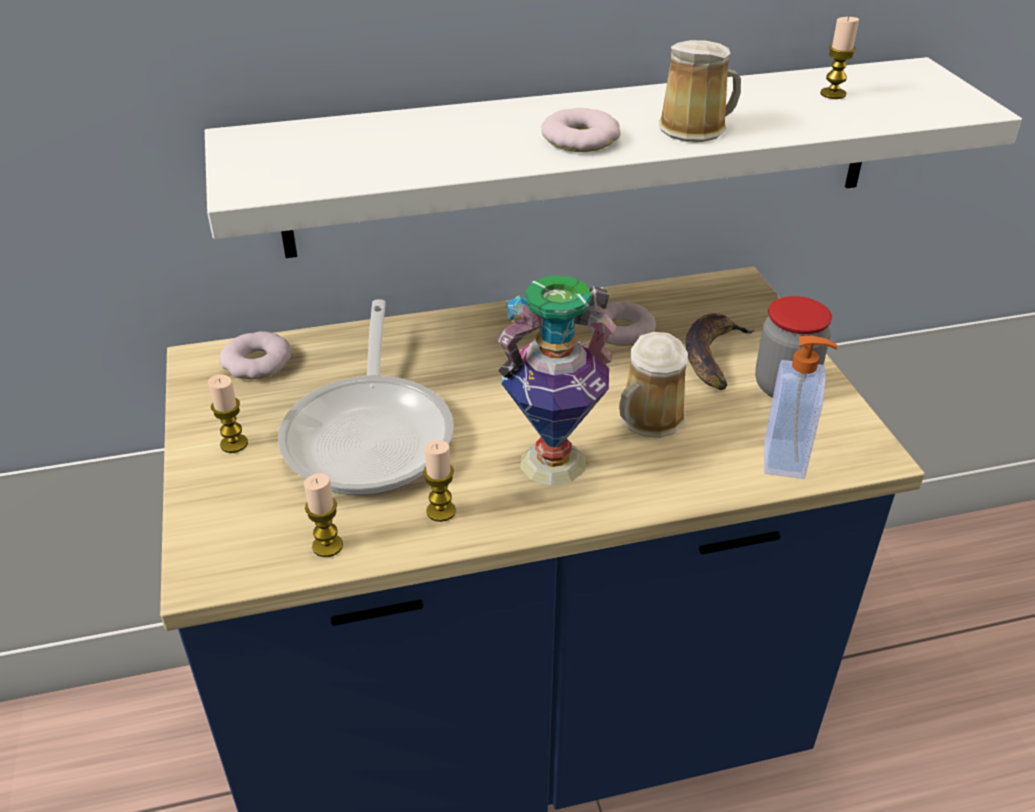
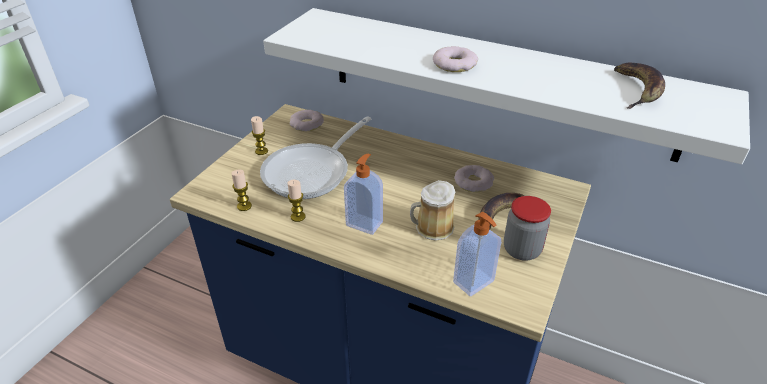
camera: 40 degrees right, 0 degrees up
(552, 463) = (365, 223): vase -> soap dispenser
(696, 128) = (522, 80): mug -> none
(833, 94) = (637, 90): candle -> banana

